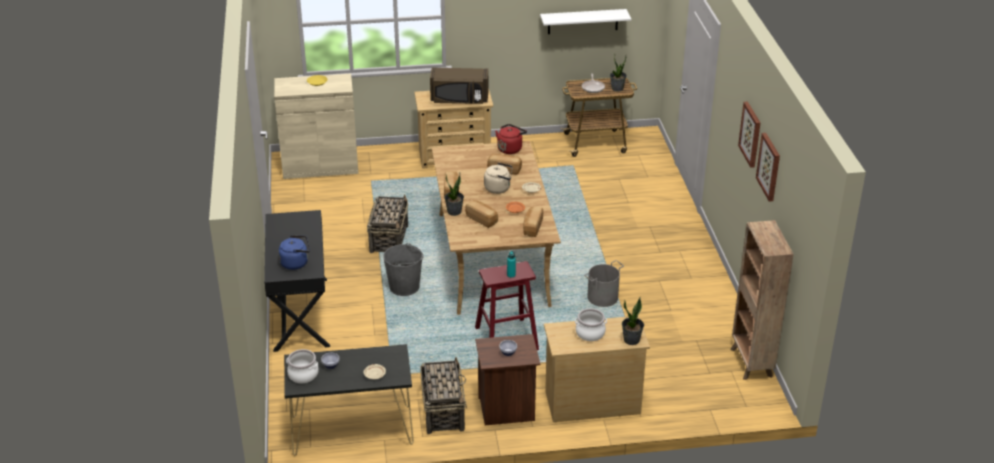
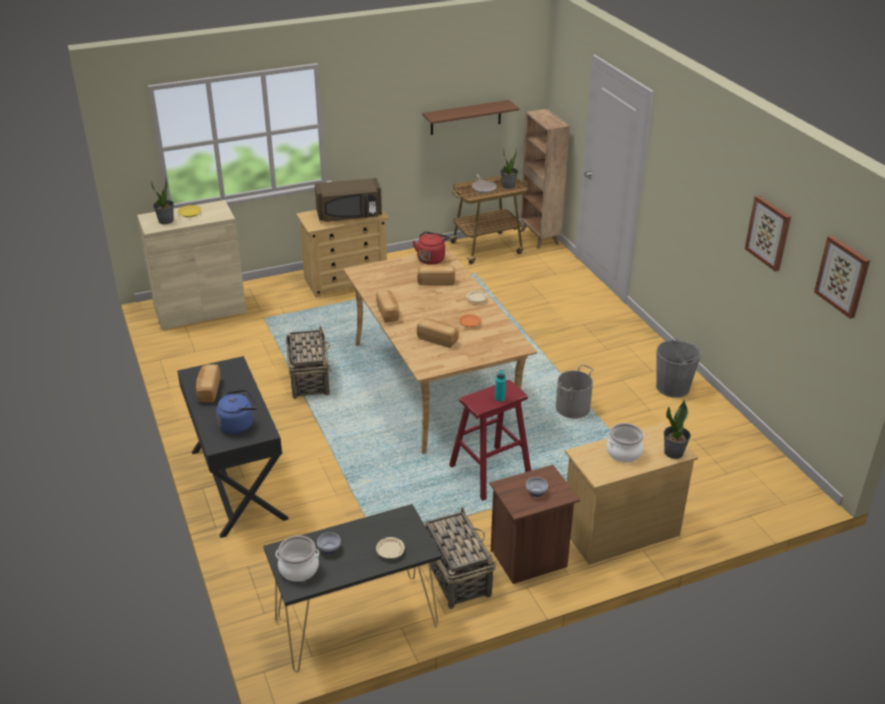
camera: 15 degrees left, 0 degrees up
(404, 287) = (349, 432): grey bucket -> grey bucket (673, 387)
(454, 212) = (402, 335): potted plant -> potted plant (166, 221)
(499, 188) = (440, 302): beige kettle -> none
(532, 227) = (498, 340): bread -> bread (208, 391)
(583, 21) = (466, 117): white shelf -> brown shelf
(751, 134) = (726, 202): picture -> picture (843, 276)
(751, 363) = (763, 455): brown bookcase -> brown bookcase (539, 238)

